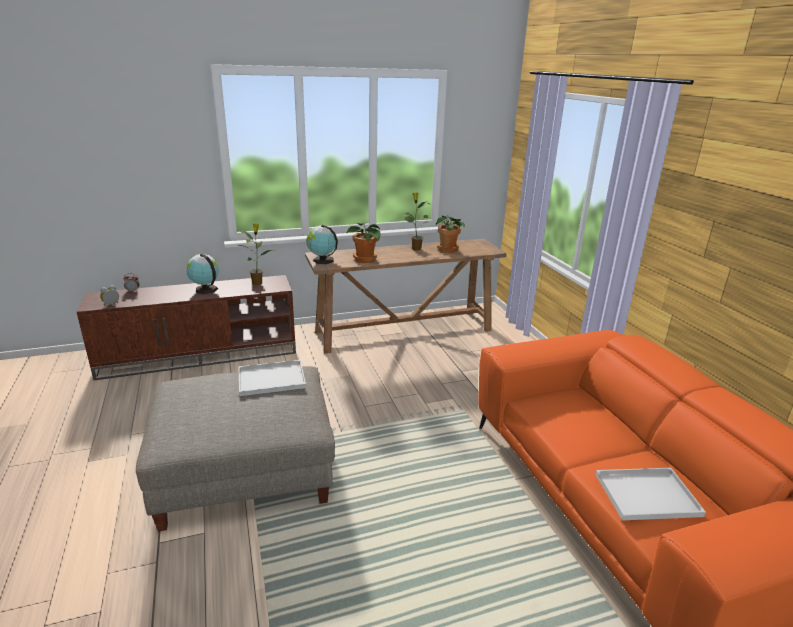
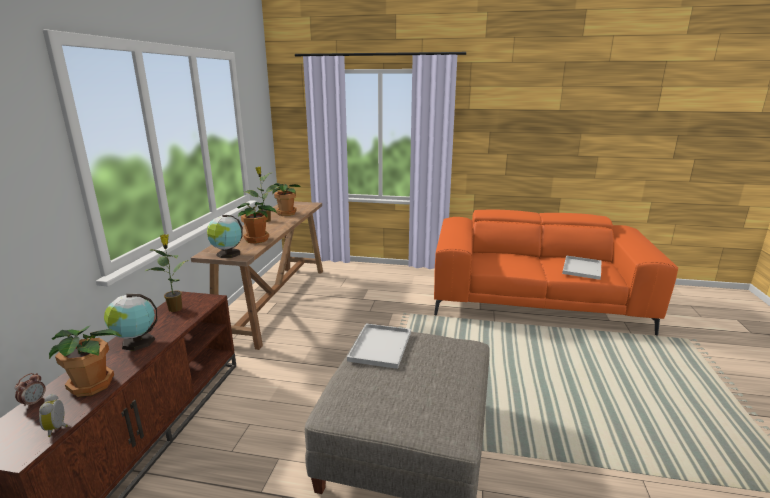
camera: 60 degrees left, 5 degrees down
(154, 296) = (93, 384): none -> potted plant

